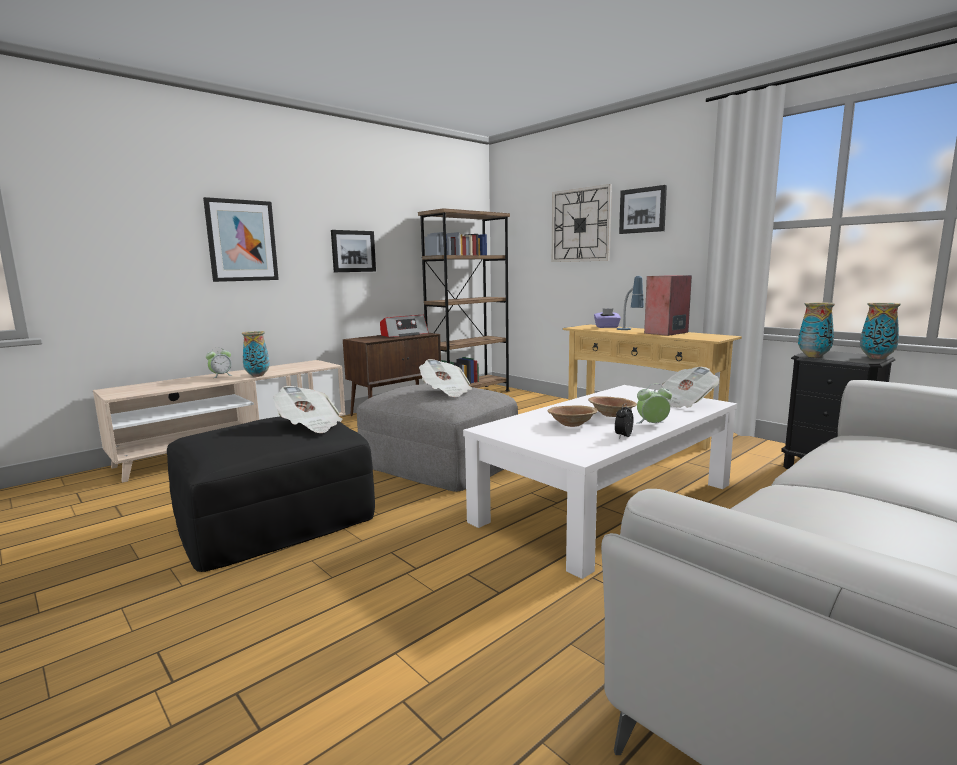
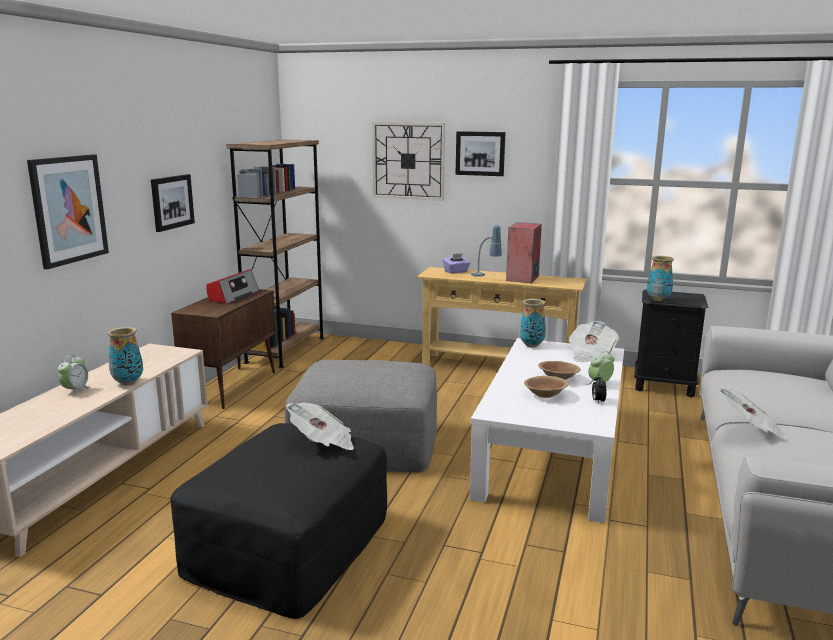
camera: 30 degrees left, 5 degrees up
(446, 392) = (380, 373): newspaper -> newspaper (750, 429)
(877, 358) = (697, 297): vase -> vase (532, 345)

